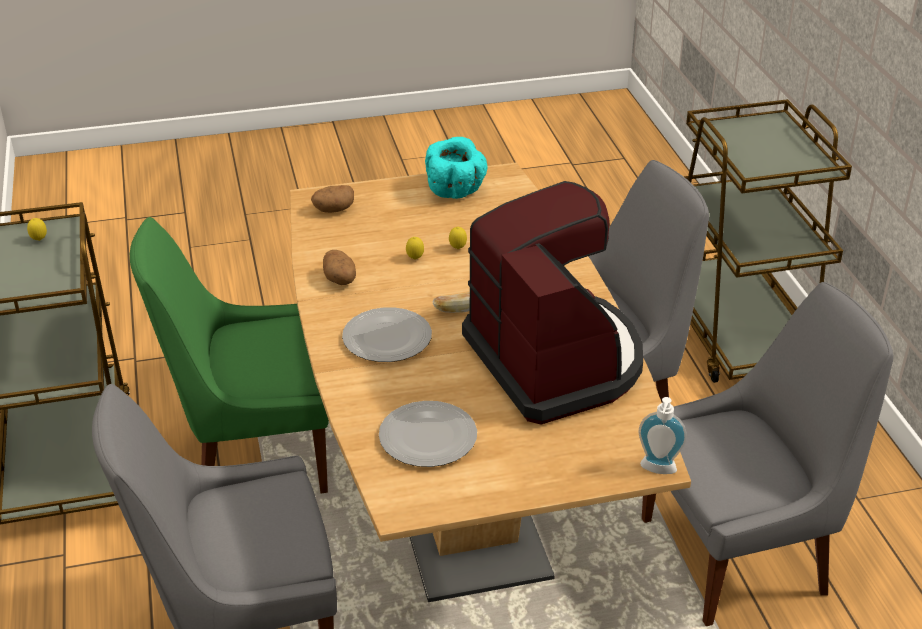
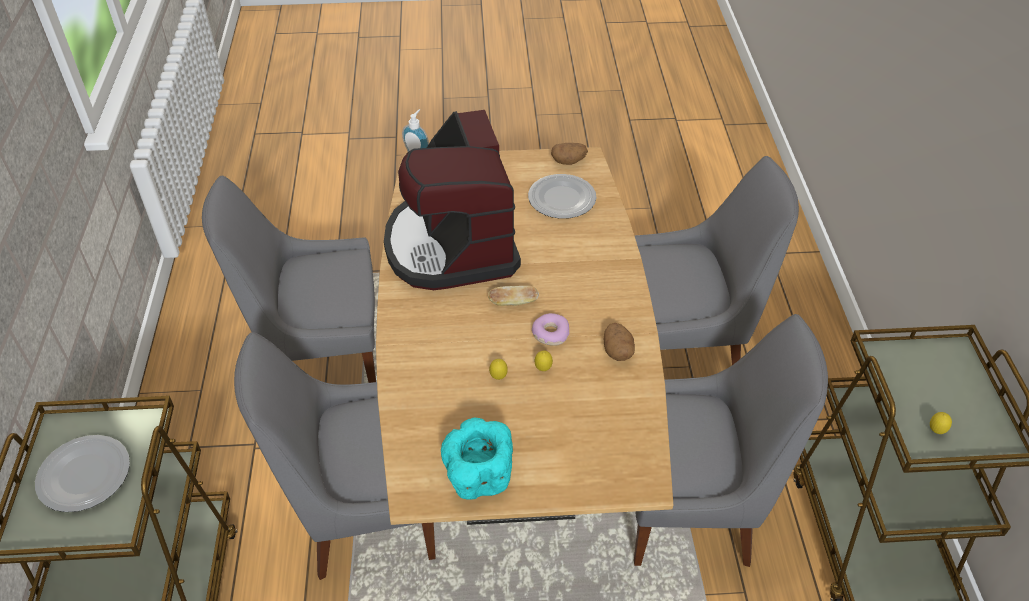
camera: 170 degrees left, 10 degrees up
(254, 454) = (692, 509): green chair -> grey chair
(333, 210) = (621, 457): potato -> potato (568, 161)
(388, 339) = (580, 281): plate -> plate (84, 474)
(413, 287) = (550, 334): none -> donut

